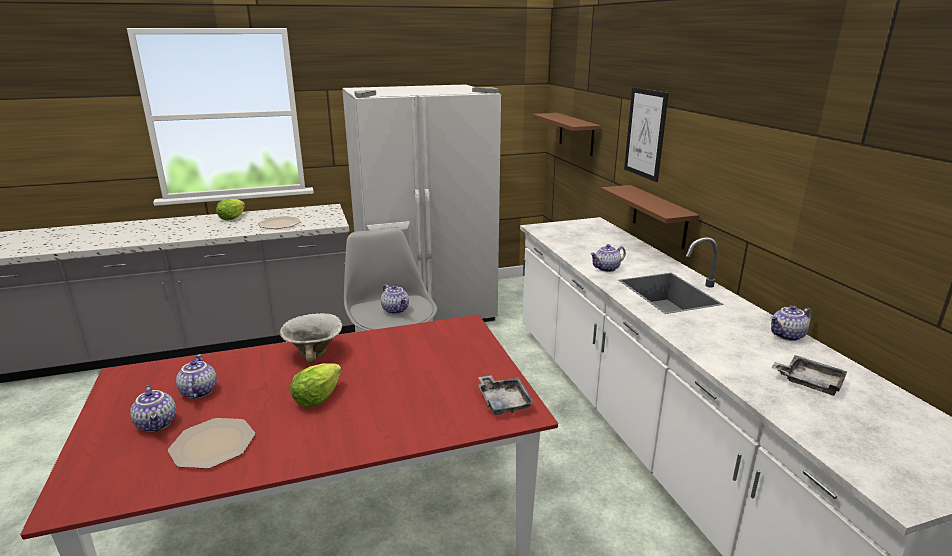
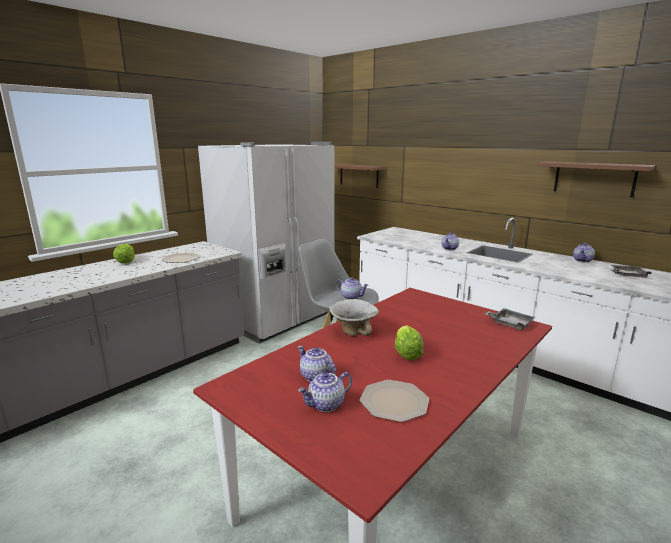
camera: 30 degrees left, 5 degrees down
(158, 424) = (326, 405): teapot -> teapot turned 120 degrees clockwise
(645, 133) = (432, 166): picture -> none
(659, 217) = (451, 216): brown shelf -> brown shelf (594, 178)

